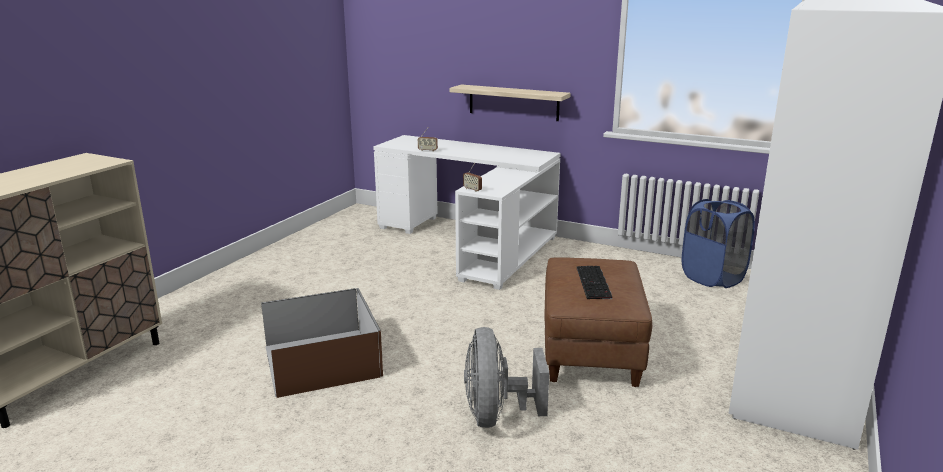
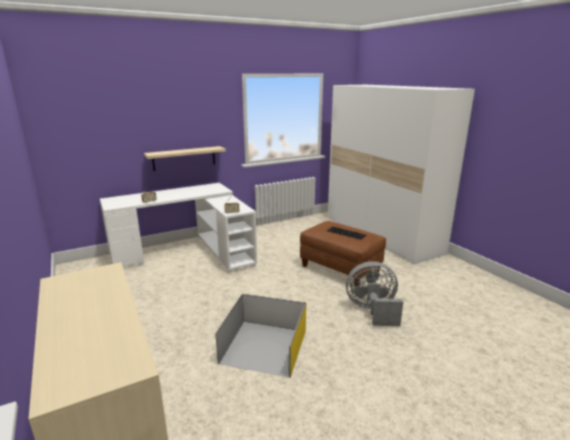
camera: 55 degrees left, 0 degrees up
(321, 360) = (263, 346): brown storage box -> yellow storage box
(496, 415) = (372, 311): grey fan -> grey fan turned 150 degrees clockwise
(712, 278) = (311, 223): blue laundry basket -> none

